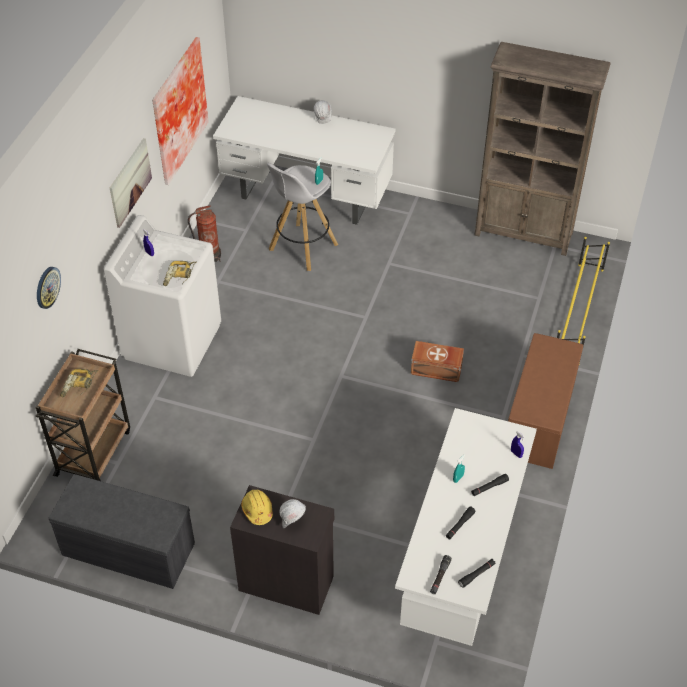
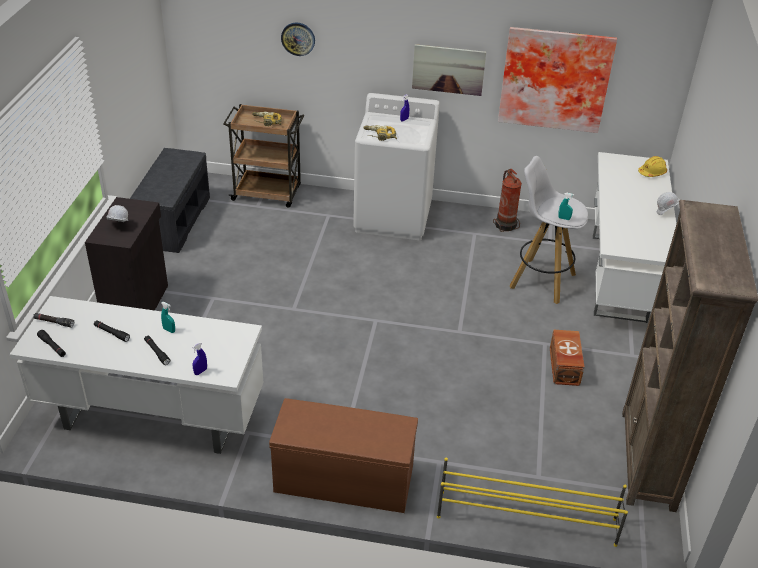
camera: 80 degrees right, 10 degrees down
(257, 510) = (132, 208): yellow hard hat -> yellow hard hat (652, 172)
(437, 369) = (399, 389): brown storage box -> brown storage box (563, 367)

